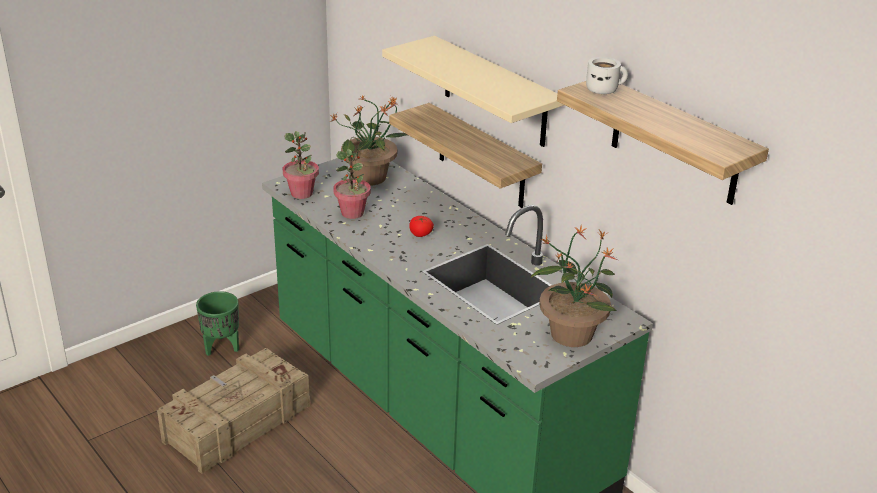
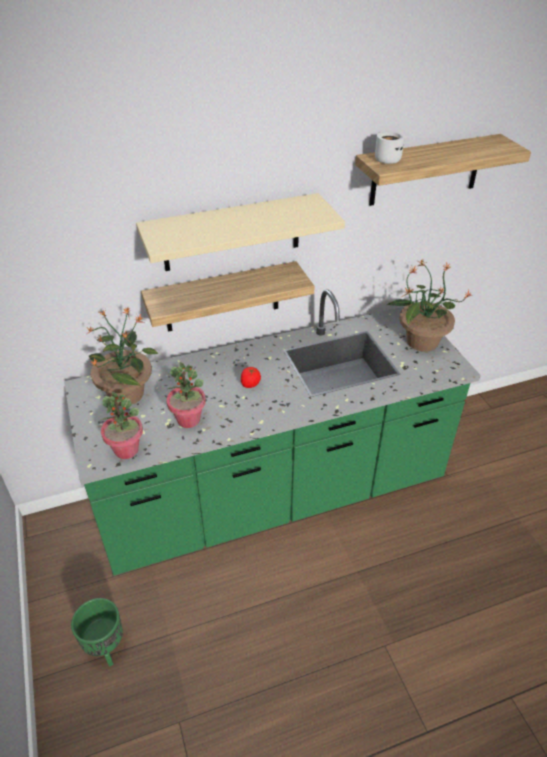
camera: 70 degrees left, 10 degrees up
(236, 423) = (233, 655): crate -> none

